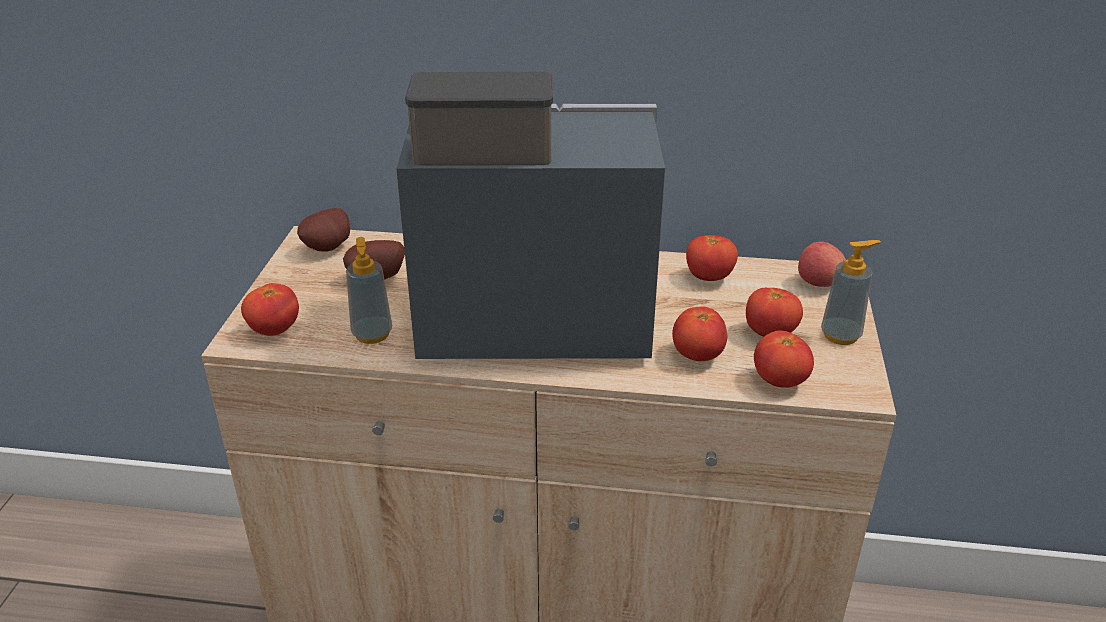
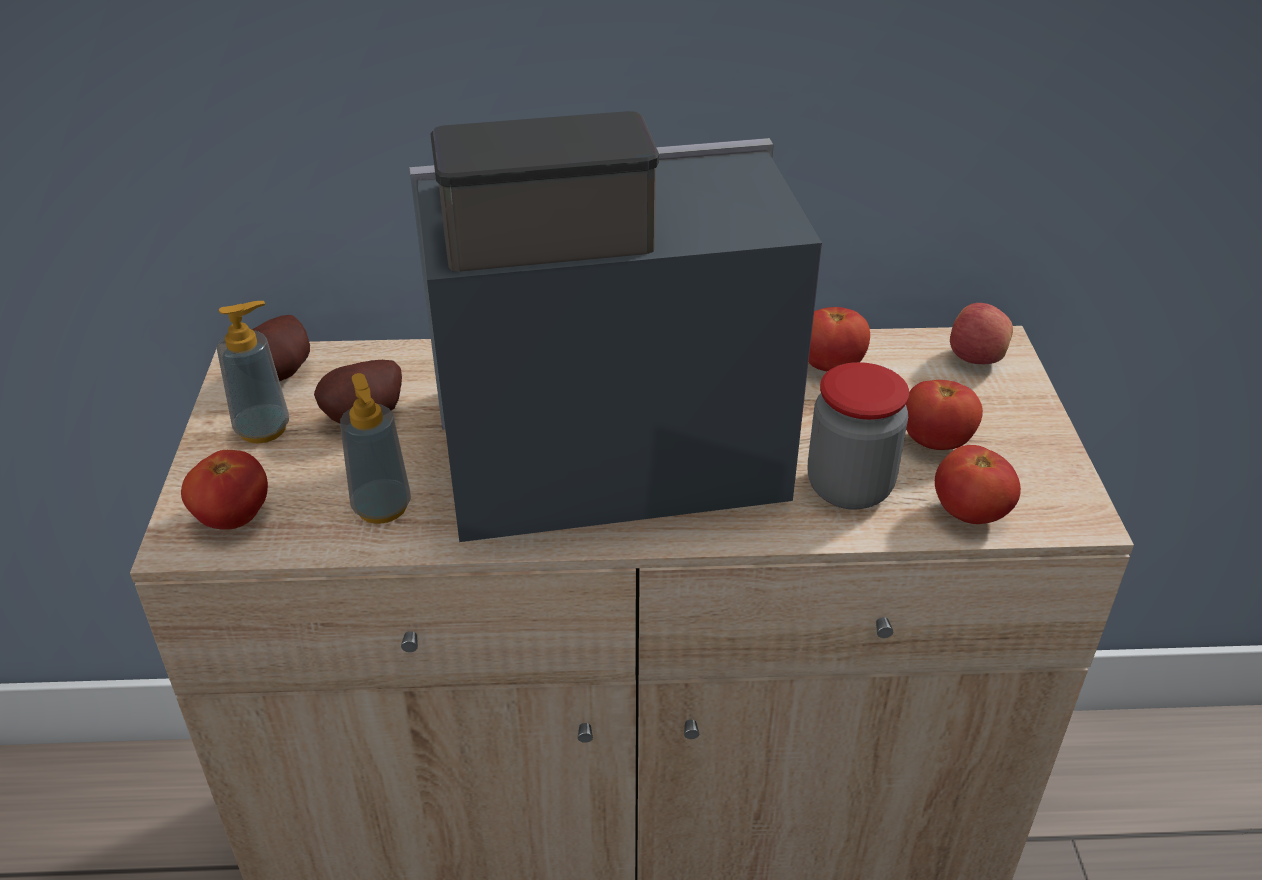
camera: 10 degrees left, 5 degrees up
(697, 356) = (849, 487): tomato -> jar
(840, 335) = (1028, 434): soap dispenser -> soap dispenser (263, 429)

